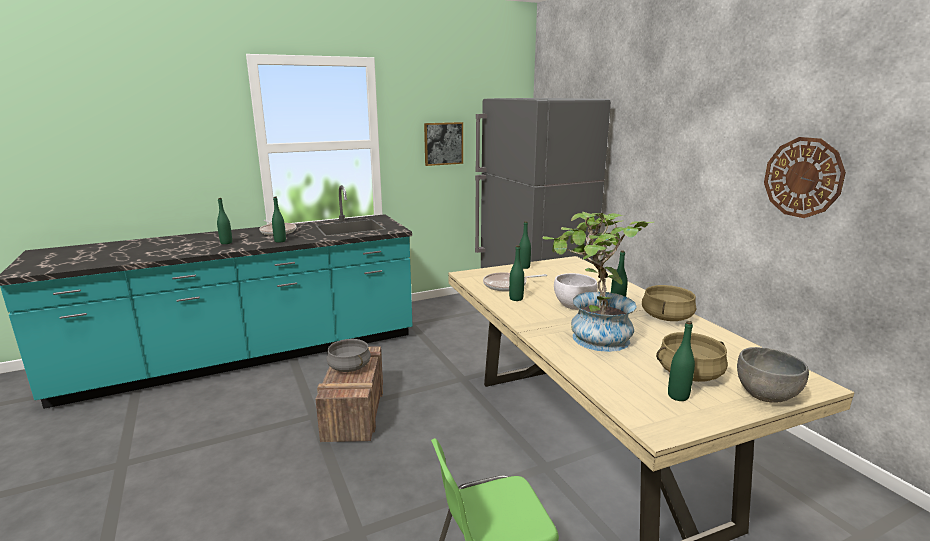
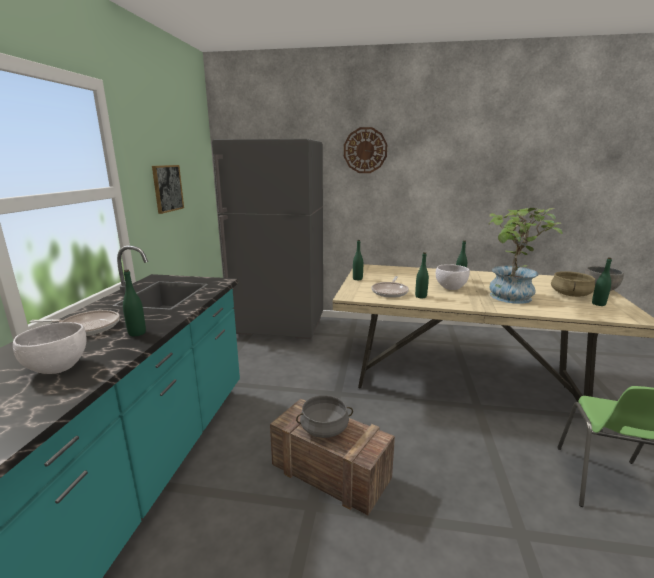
camera: 55 degrees left, 0 degrees up
(226, 243) = (58, 367): green bottle -> white bowl
(666, 317) = (487, 277): beige cooking pot -> none
(803, 177) = (482, 184): wall clock -> wall clock (365, 150)

